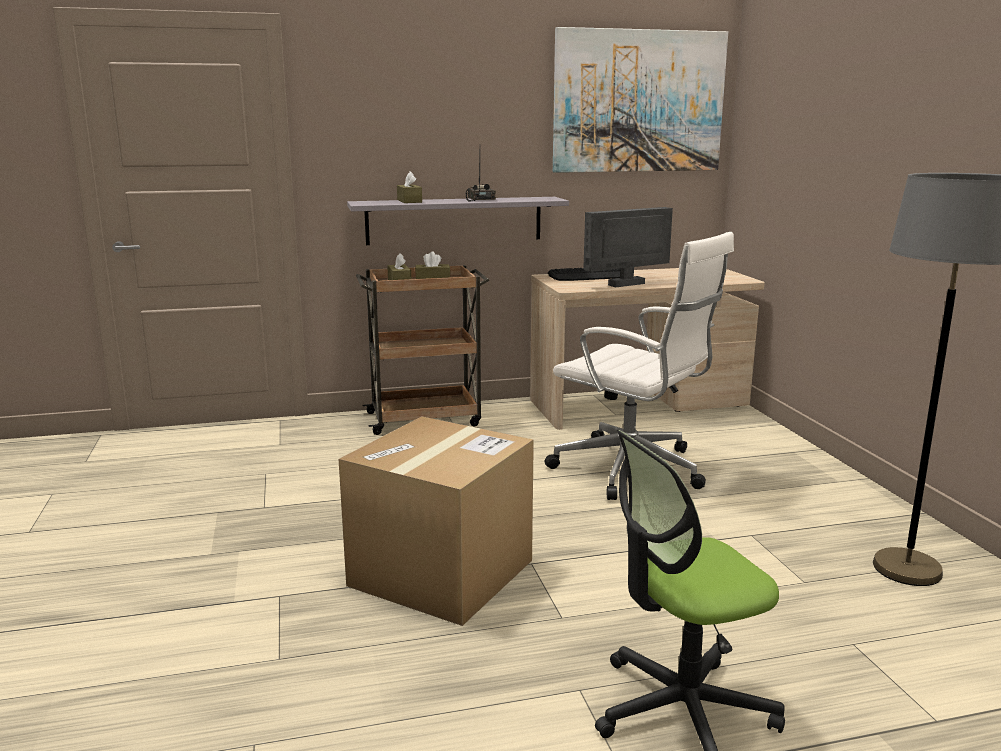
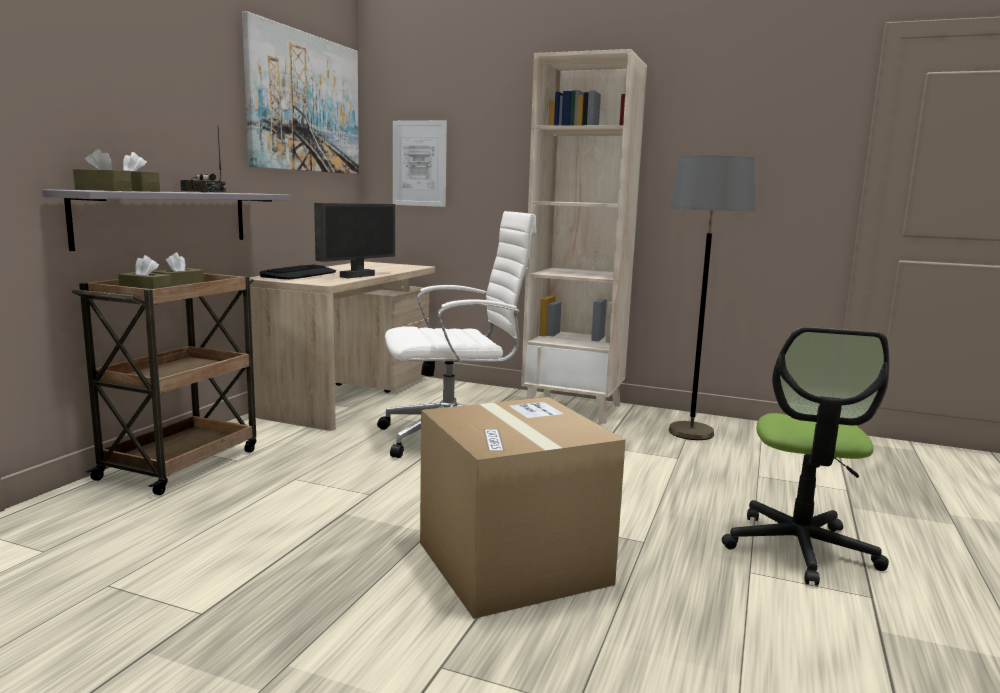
camera: 55 degrees left, 5 degrees down
(380, 202) = (103, 190): none -> brown tissue box
(627, 284) = (356, 276): monitor -> monitor turned 150 degrees counterclockwise
(768, 159) = (419, 163): none -> picture
(829, 489) = (574, 408): none -> beige bookcase

